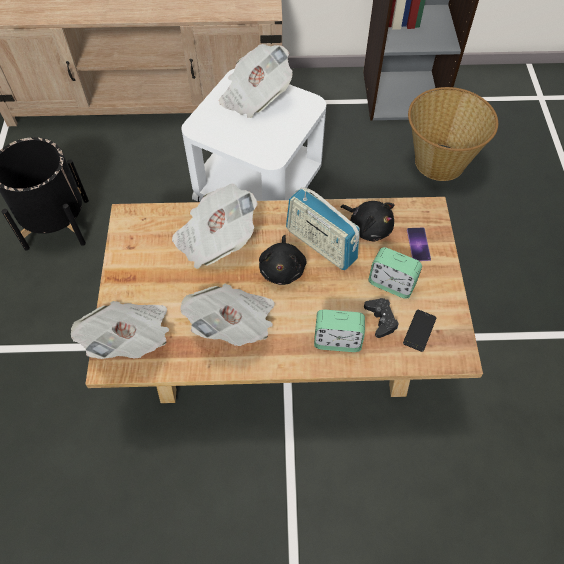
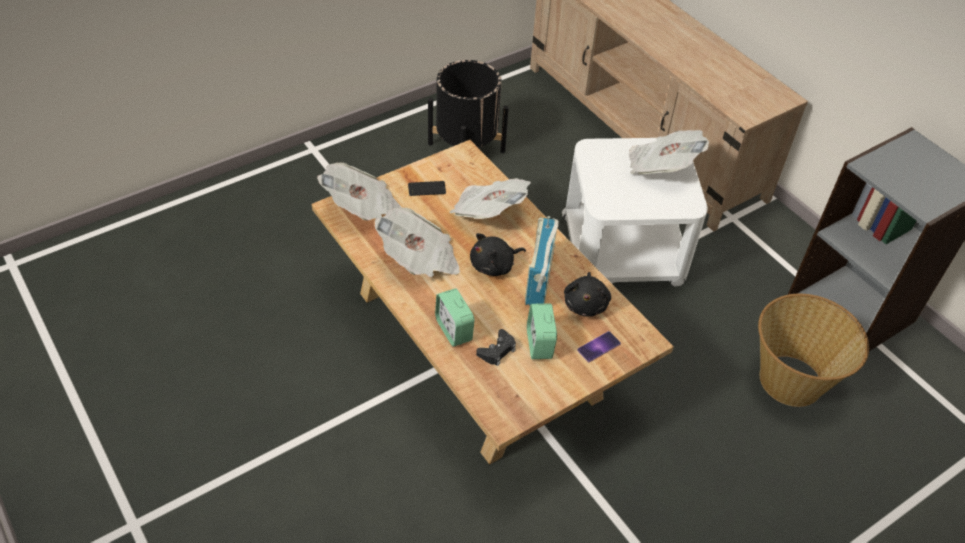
camera: 55 degrees right, 10 degrees down
(419, 330) = (507, 382): phone -> phone (427, 189)

